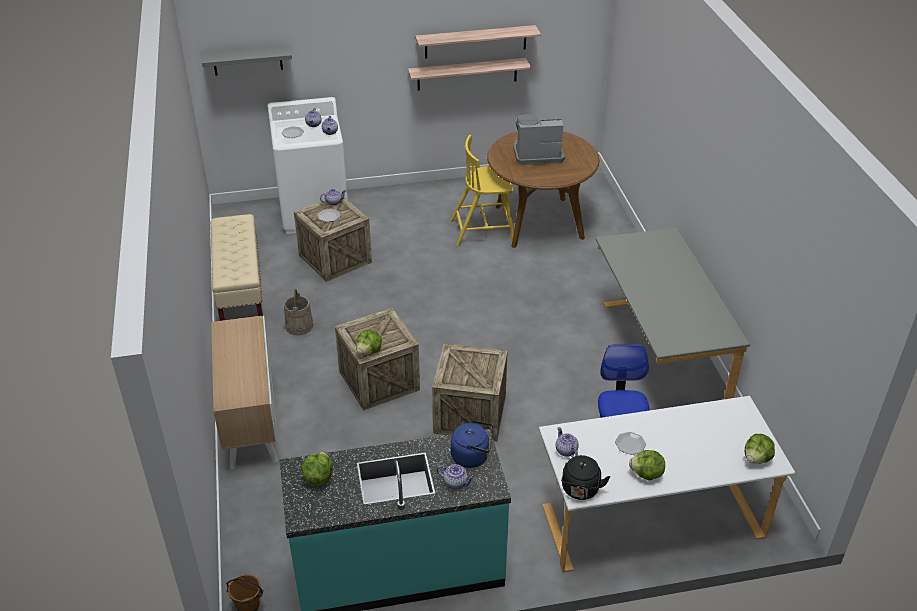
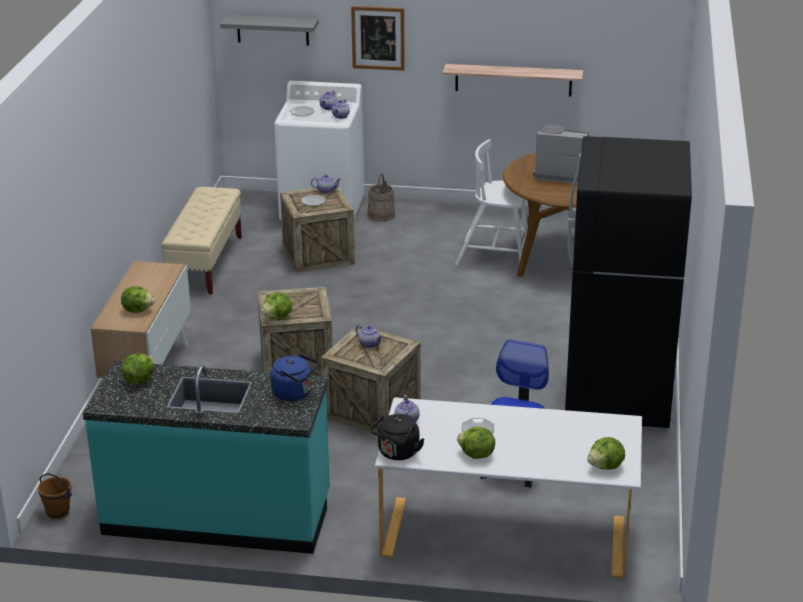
camera: 20 degrees right, 10 degrees down
(247, 379) = (138, 310): none -> lettuce
(299, 326) = (245, 304): beige bucket -> beige bucket (381, 215)
(346, 54) = (378, 38): none -> picture
(456, 483) = (264, 409): teapot -> teapot (369, 344)
(475, 41) = (524, 43): shelf -> none
(483, 230) = (495, 256): yellow chair -> white chair
(657, 352) = (617, 397): grey desk -> black fridge

